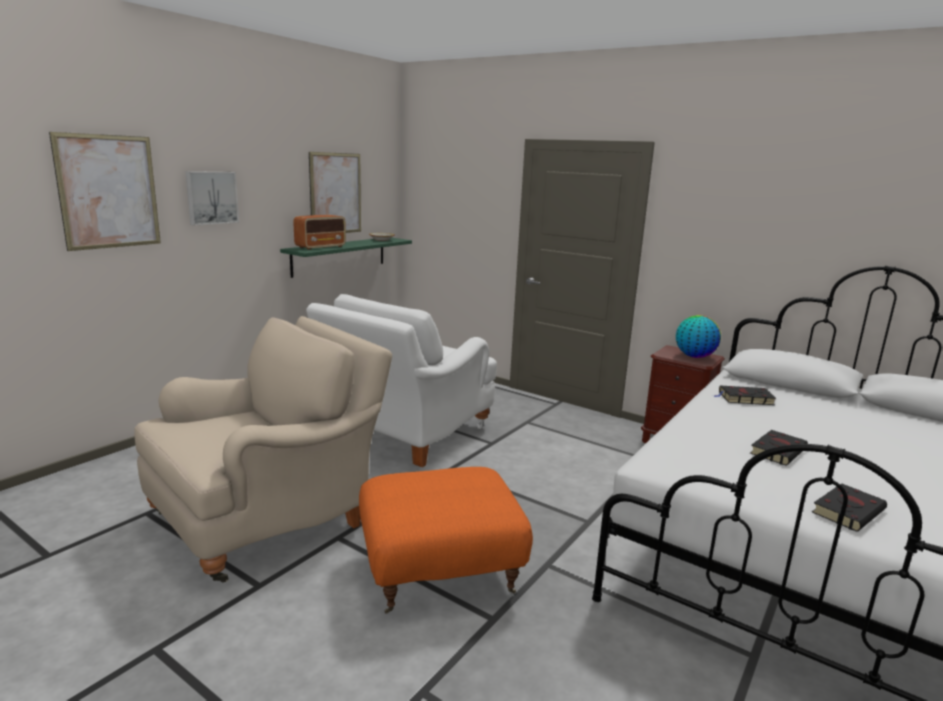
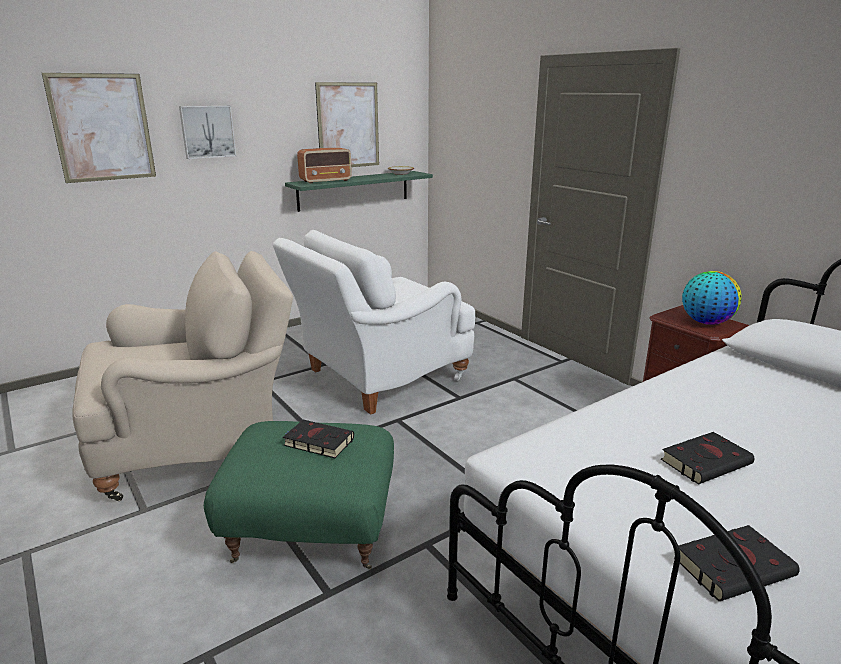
camera: 20 degrees right, 5 degrees up
(440, 571) = (312, 529): orange ottoman -> green ottoman
(744, 398) = (724, 384): black book -> black book (317, 442)

